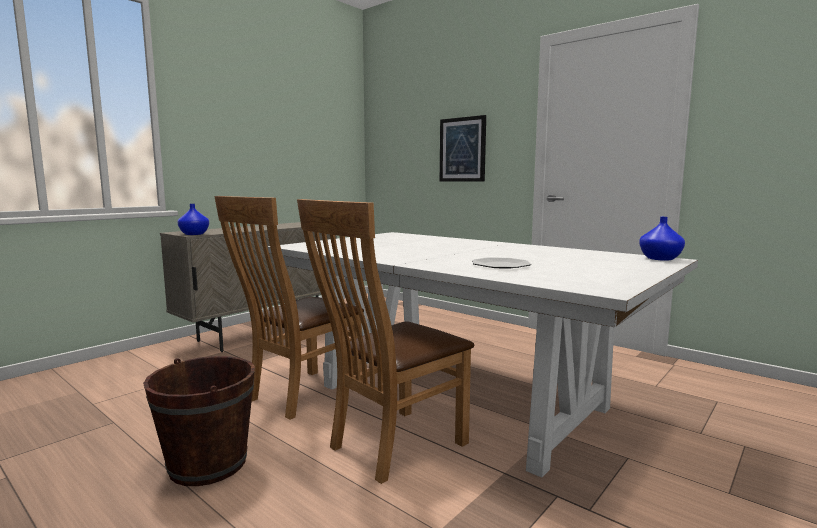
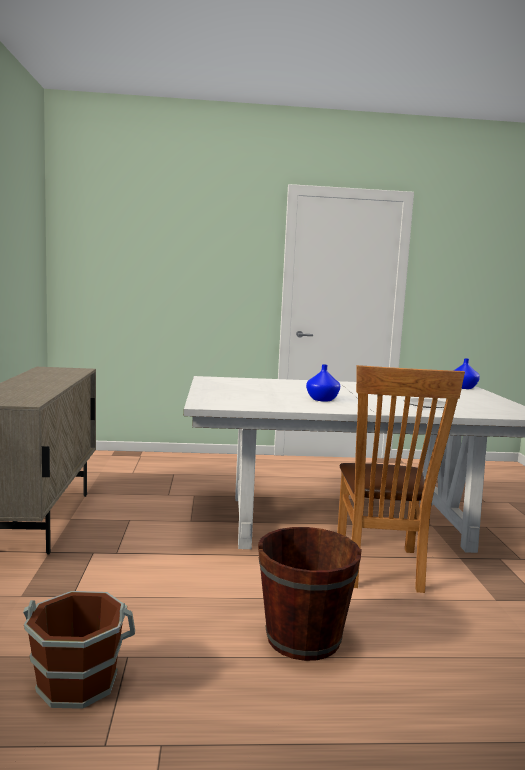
camera: 45 degrees left, 0 degrees up
(69, 423) = (77, 681): none -> brown bucket
(194, 234) = (27, 401): blue vase -> blue vase (323, 399)
(299, 395) = (238, 563): brown chair -> none
(462, 149) = (199, 281): picture -> none

